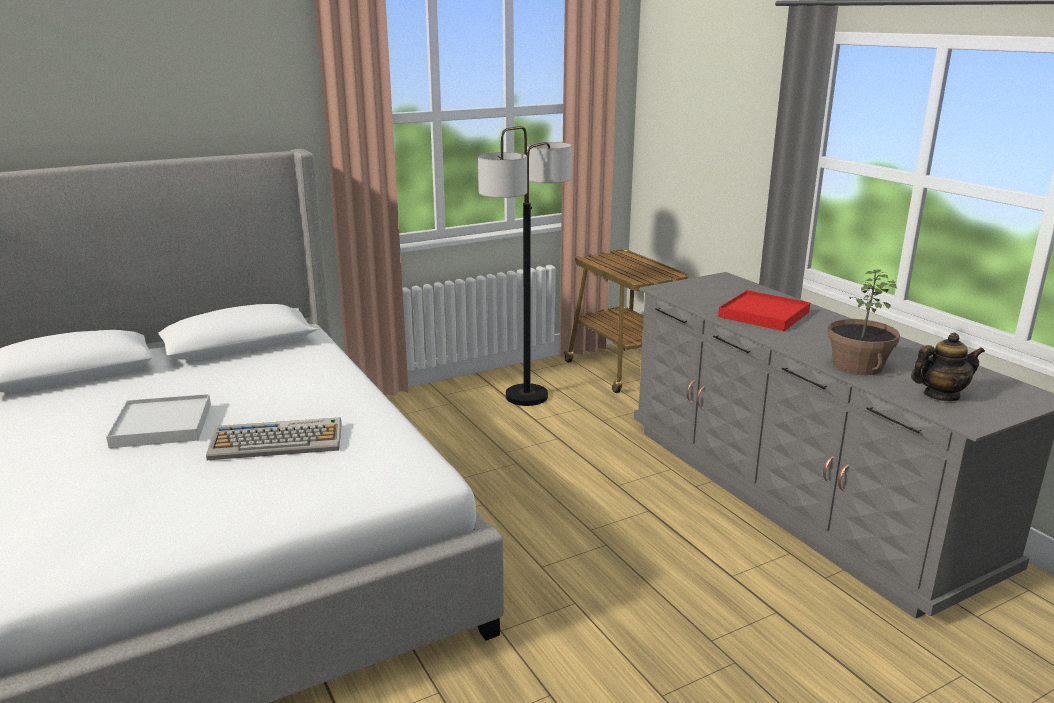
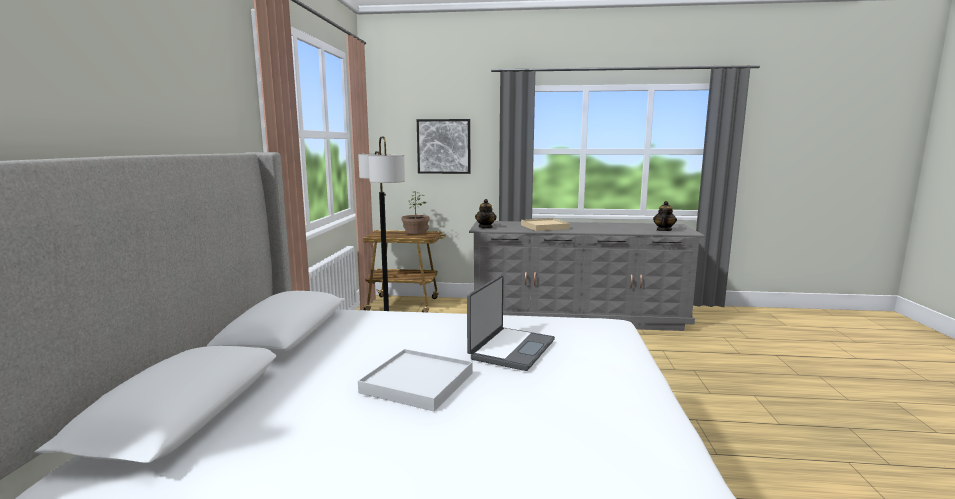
camera: 55 degrees left, 10 degrees down
(278, 441) = (510, 349): keyboard -> laptop
(682, 288) = (485, 227): none -> teapot
(717, 134) = (444, 146): none -> picture
(764, 314) = (545, 227): red tray -> beige tray
(857, 365) = (622, 230): potted plant -> potted plant (415, 232)

